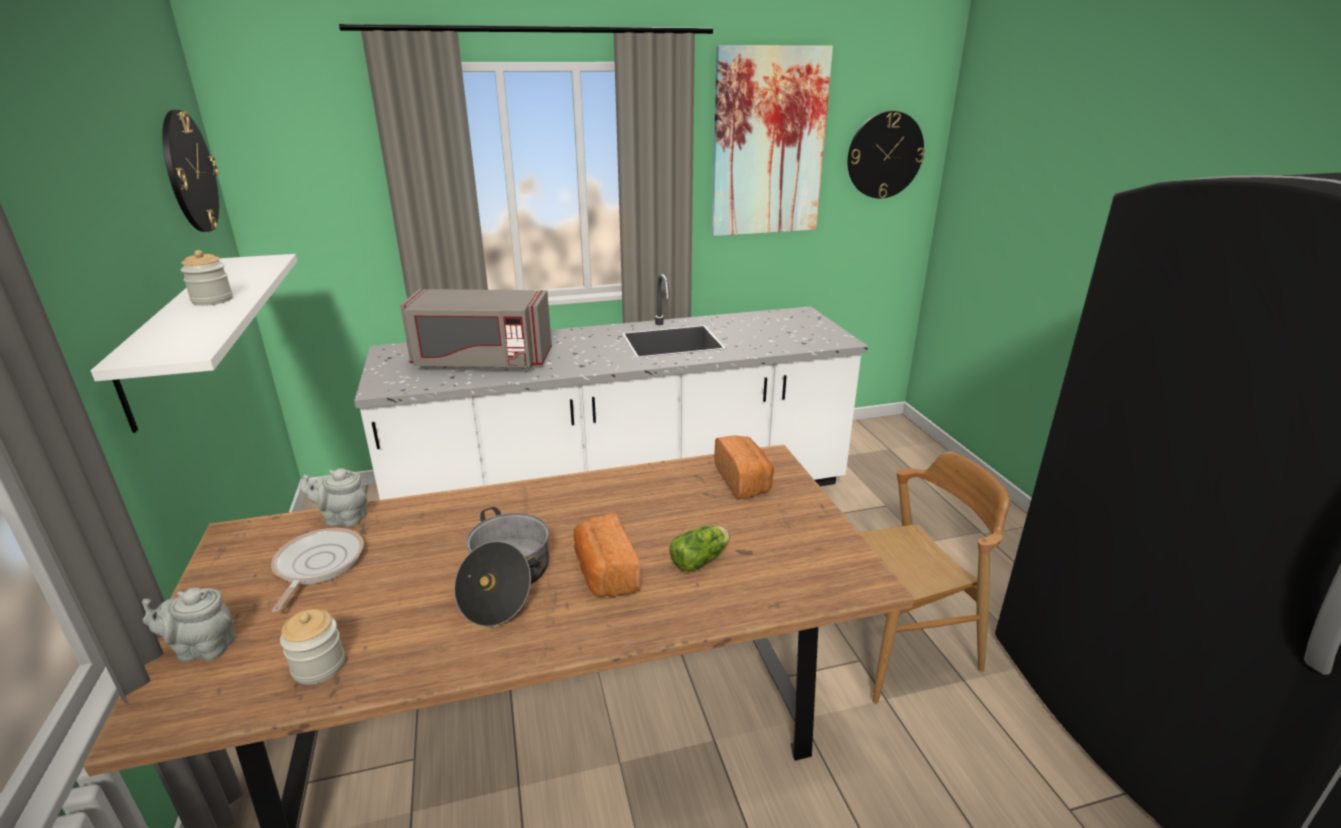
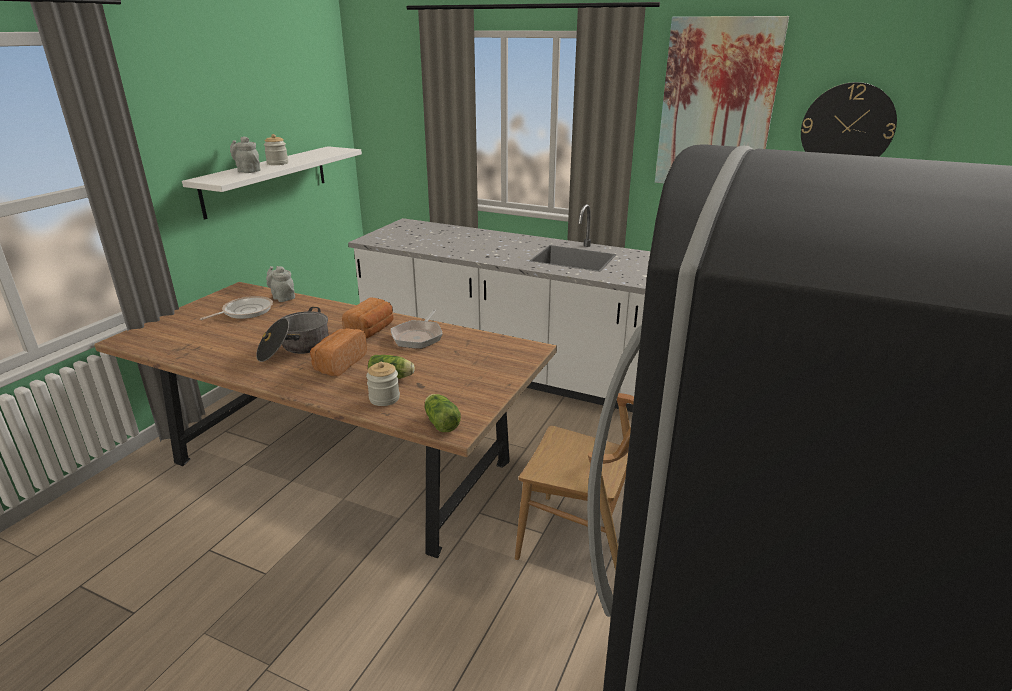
camera: 40 degrees right, 0 degrees up
(189, 172) = (314, 93): wall clock -> none
(202, 648) = (169, 324): grey teapot -> grey teapot (247, 171)
(319, 666) = (188, 347): jar -> jar (384, 398)
(482, 361) = (439, 239): grey microwave -> none
(634, 494) = (418, 336): none -> frying pan
(744, 481) = (489, 353): bread -> bread (371, 330)
(841, 582) = (440, 422): none -> lettuce

